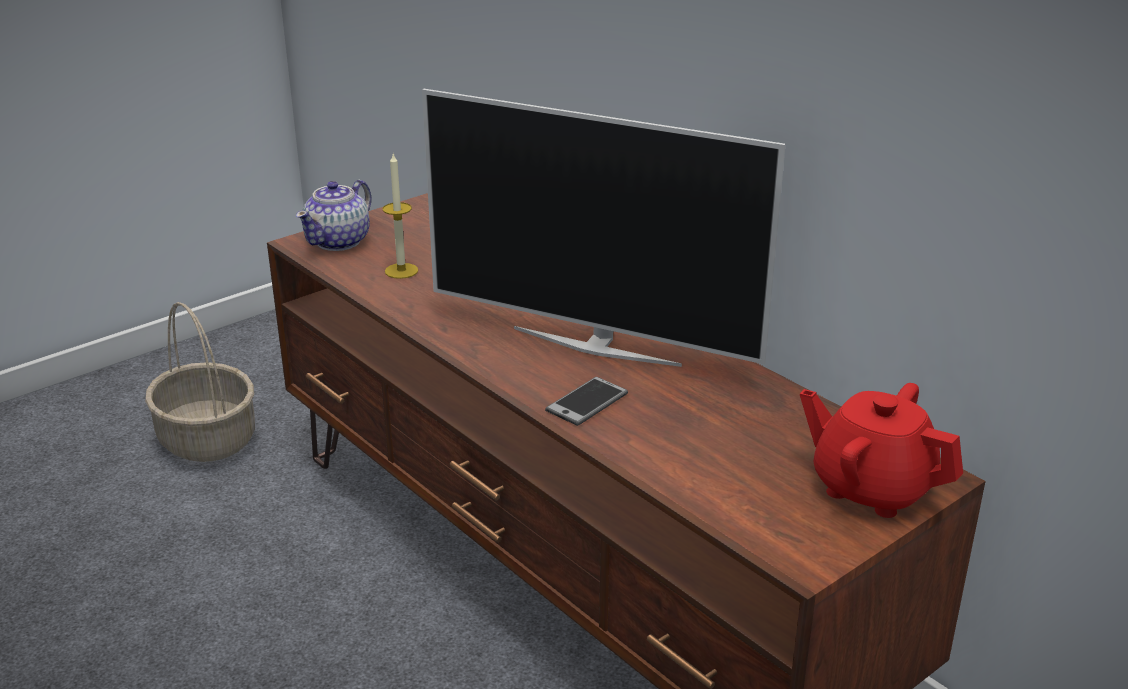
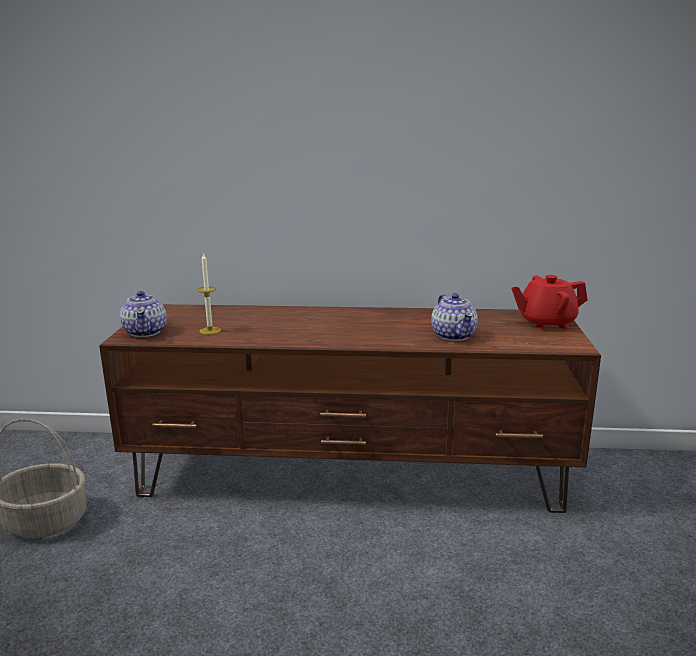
camera: 45 degrees left, 10 degrees down
(587, 402) = (404, 339): phone -> none
(597, 345) = (363, 323): television -> none
(667, 433) = (453, 335): none -> teapot

